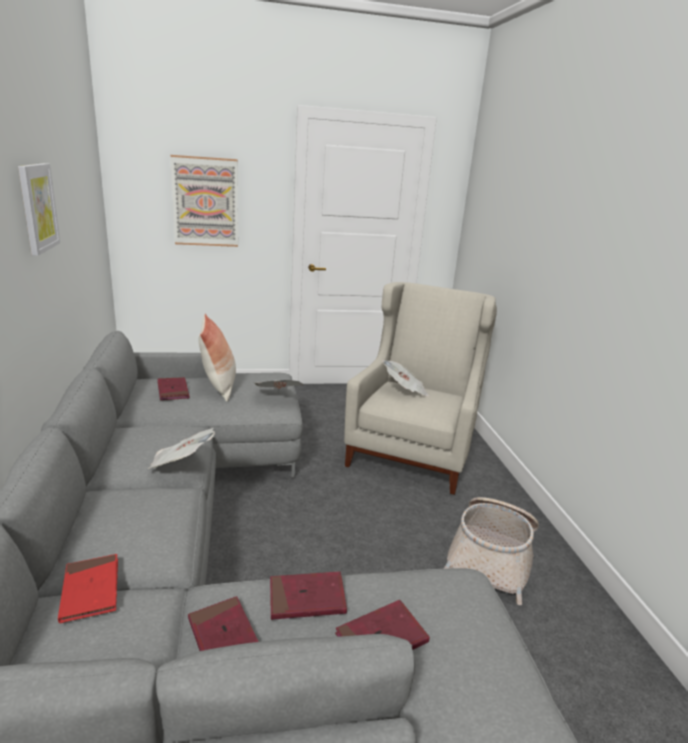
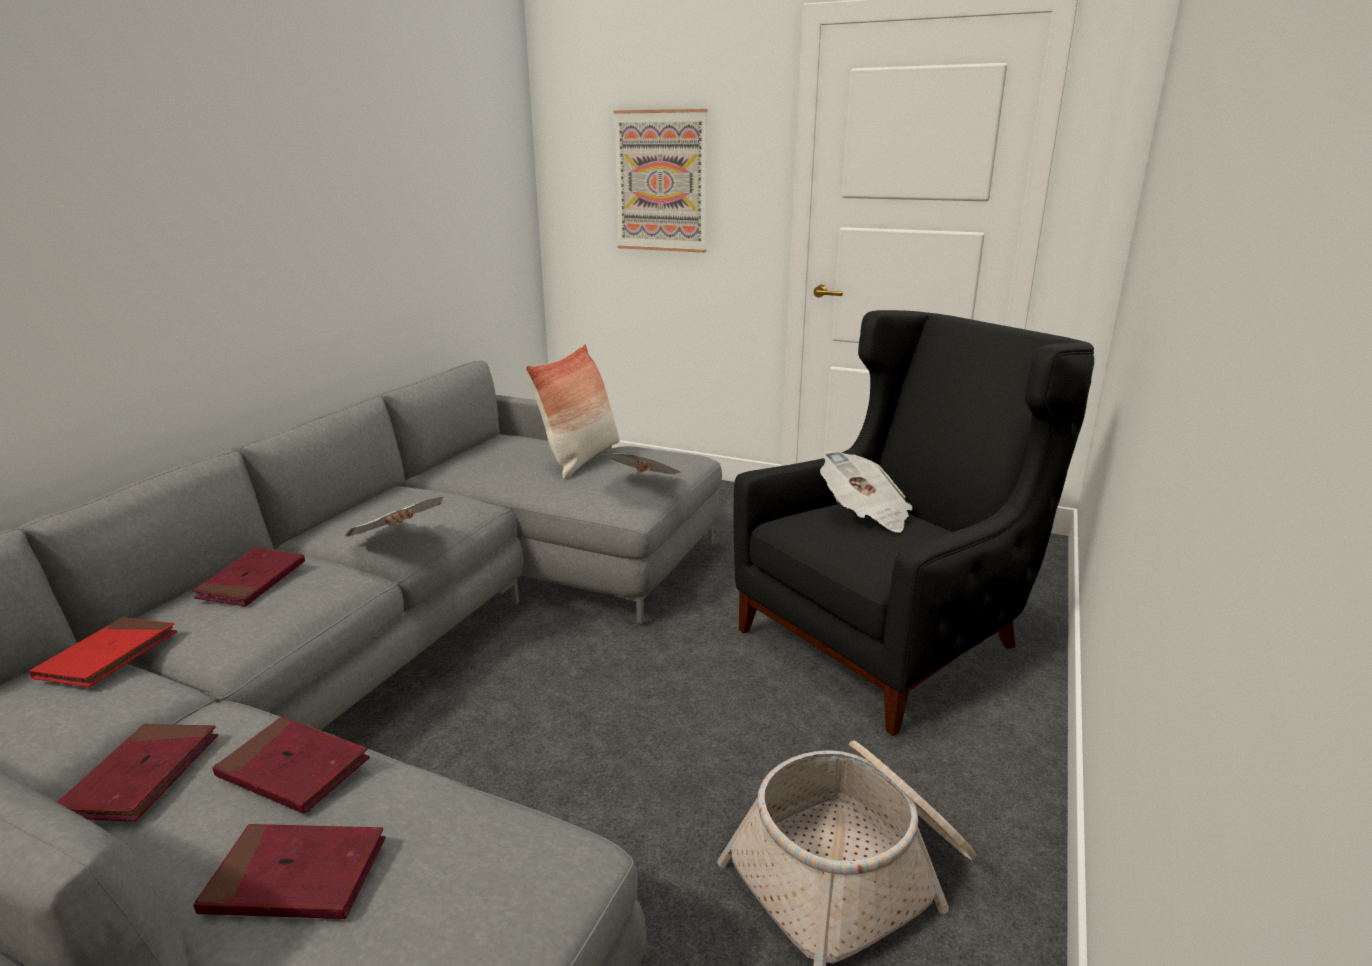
camera: 35 degrees right, 0 degrees up
(37, 207) = (324, 171): picture -> none
(173, 391) = (514, 453): red book -> red book (252, 581)
(412, 450) = (890, 638): beige armchair -> black armchair

